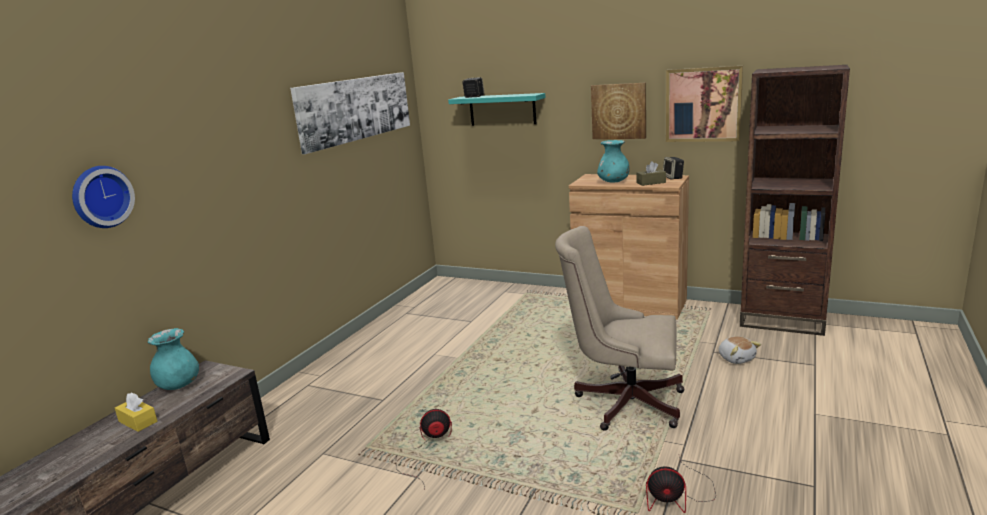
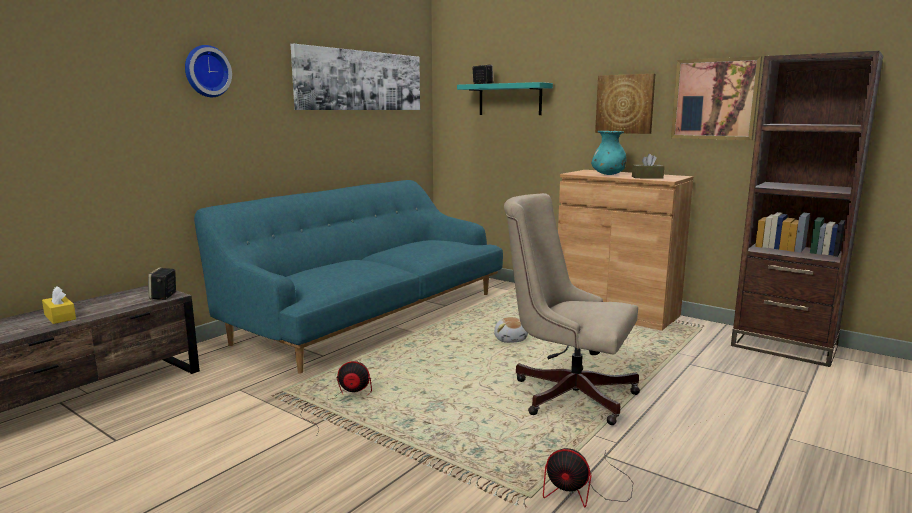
camera: 10 degrees right, 5 degrees down
(100, 196) = (68, 99): wall clock -> wall clock (206, 71)
(179, 385) = (117, 297): turquoise vase -> none
(404, 345) = (370, 315): none -> turquoise sofa
(673, 177) = (674, 176): speaker -> speaker (164, 296)
(736, 358) = (714, 373): plush toy -> plush toy (510, 339)

